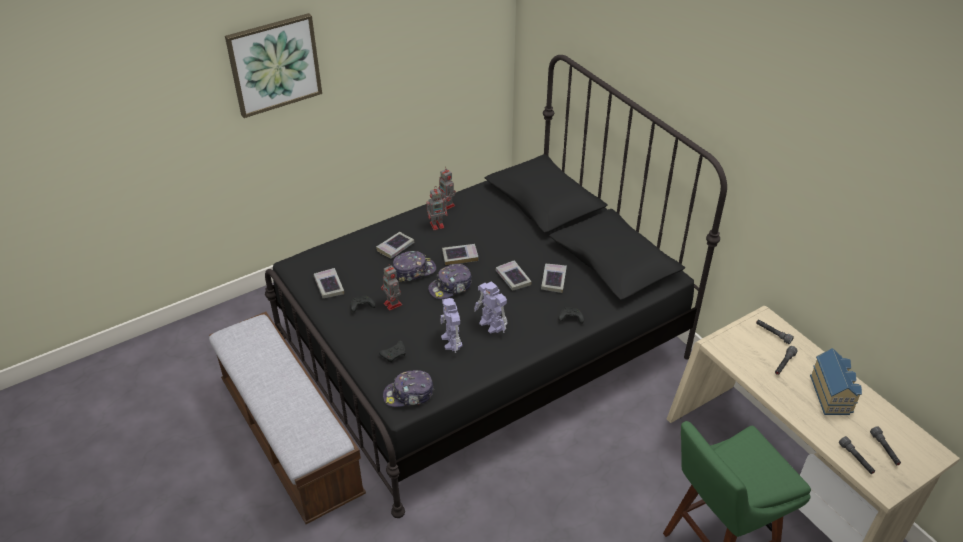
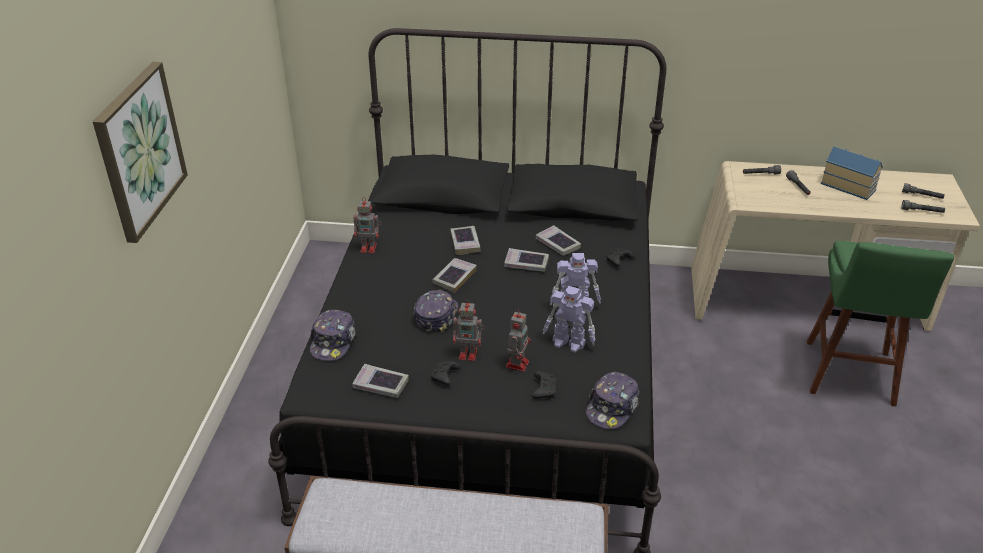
camera: 50 degrees left, 5 degrees down
(395, 247) = (384, 310): book -> book (465, 243)
(437, 225) = (389, 267): toy robot -> toy robot (517, 363)
(451, 287) = (491, 305): cap -> cap (333, 342)

